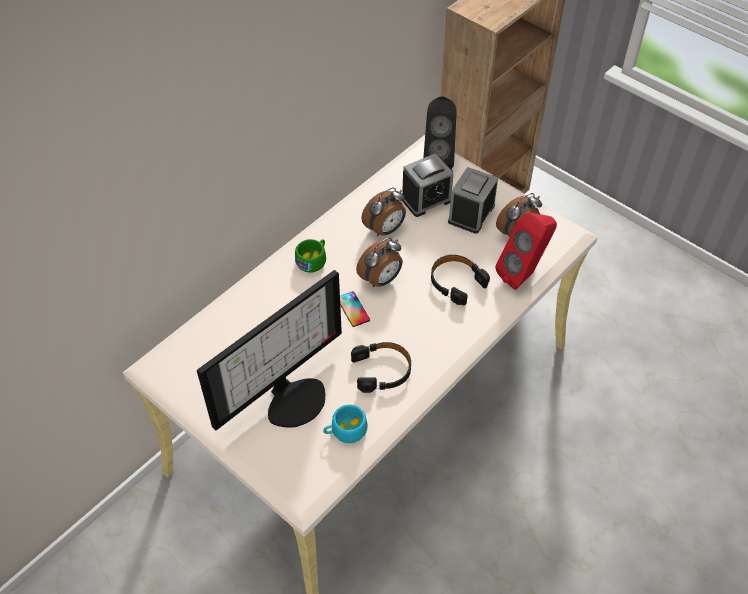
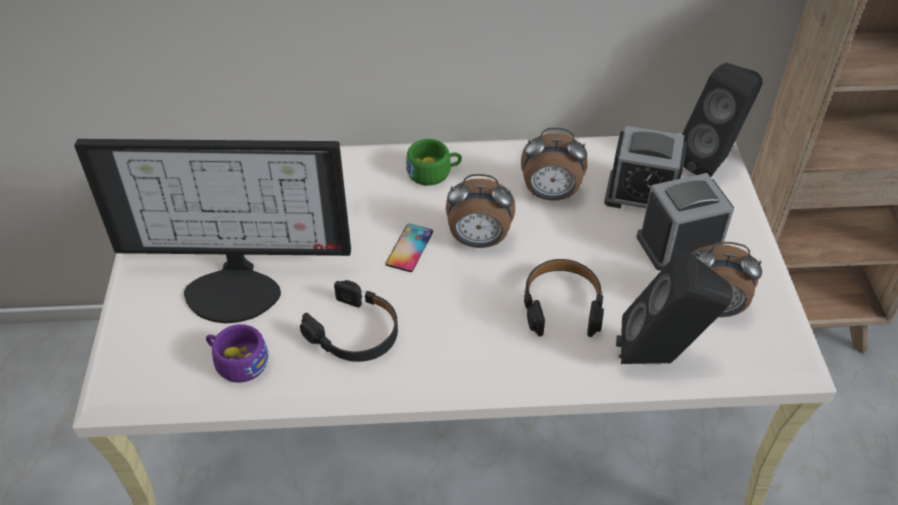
camera: 45 degrees right, 5 degrees down
(345, 431) = (237, 361): turquoise cup -> purple cup
(523, 274) = (661, 358): red speaker -> black speaker

